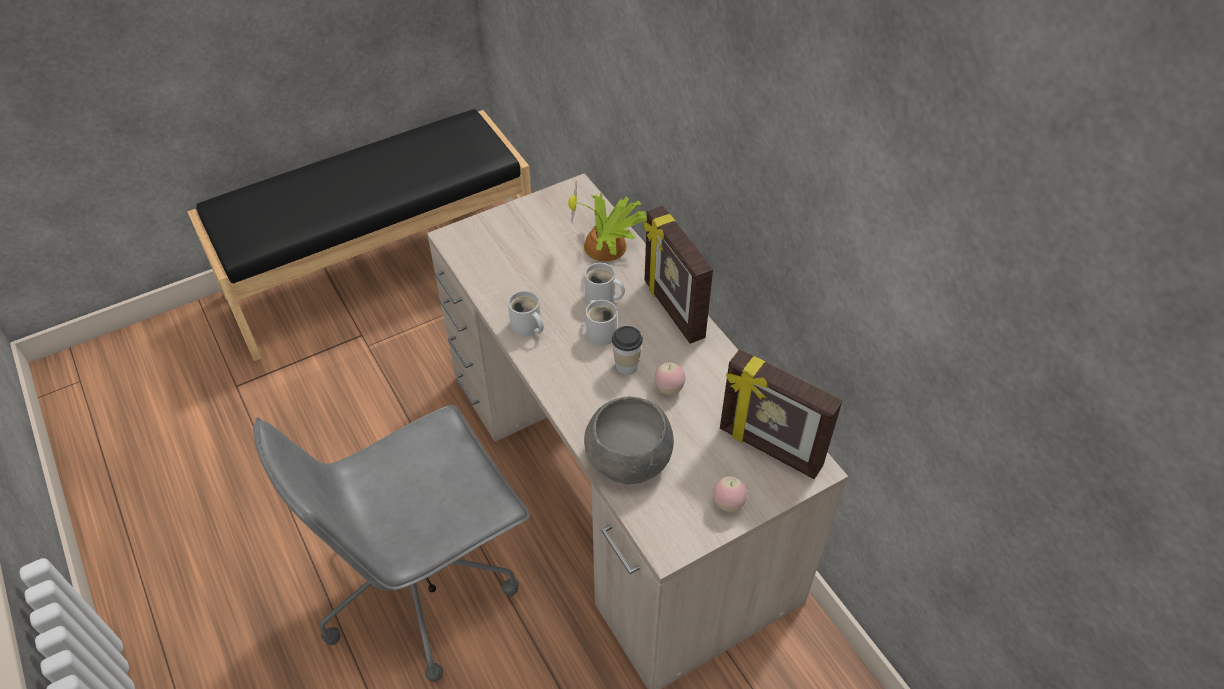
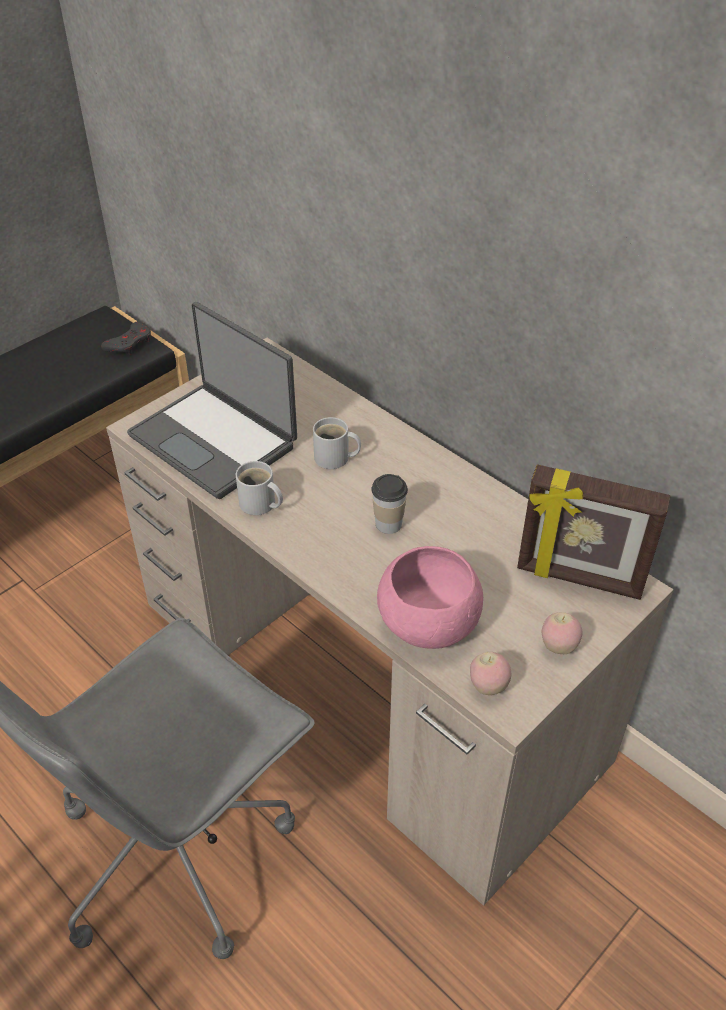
camera: 15 degrees left, 5 degrees down
(483, 149) = (129, 343): none -> grey game controller
(510, 262) = (215, 440): none -> laptop
(601, 331) = (346, 493): white mug -> none
(607, 247) = (321, 407): potted plant -> none
(629, 458) = (428, 622): grey bowl -> pink bowl
(669, 389) = (445, 538): apple -> apple (488, 686)
(672, 310) = (416, 457): picture frame -> none

